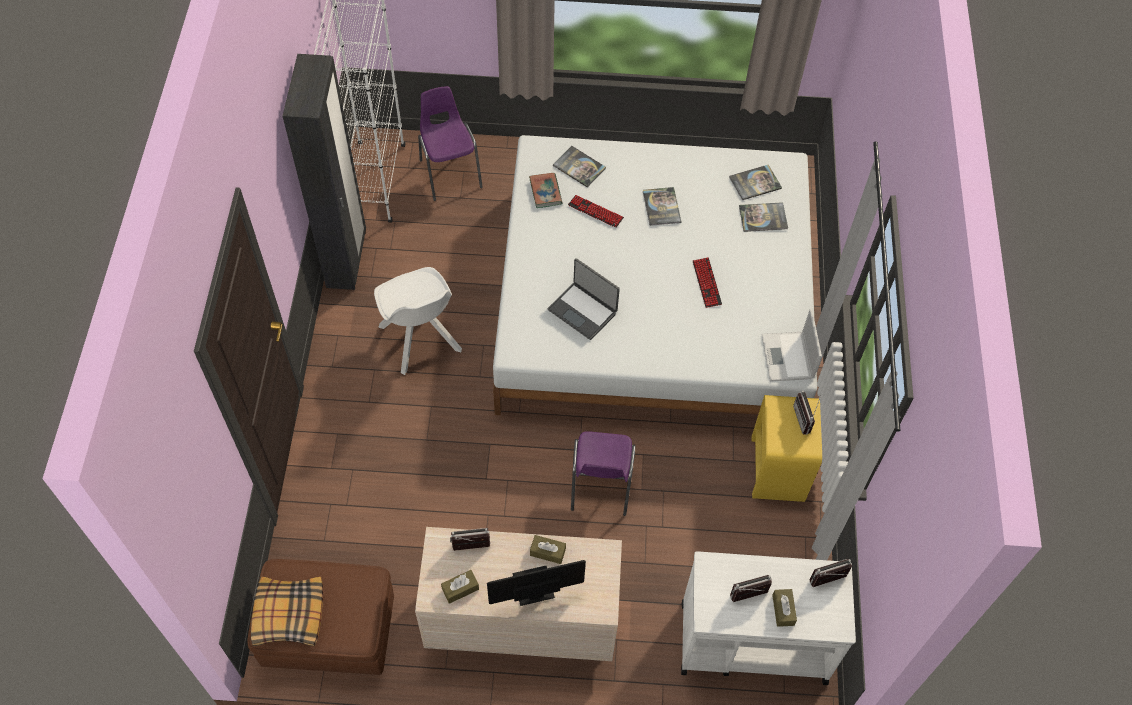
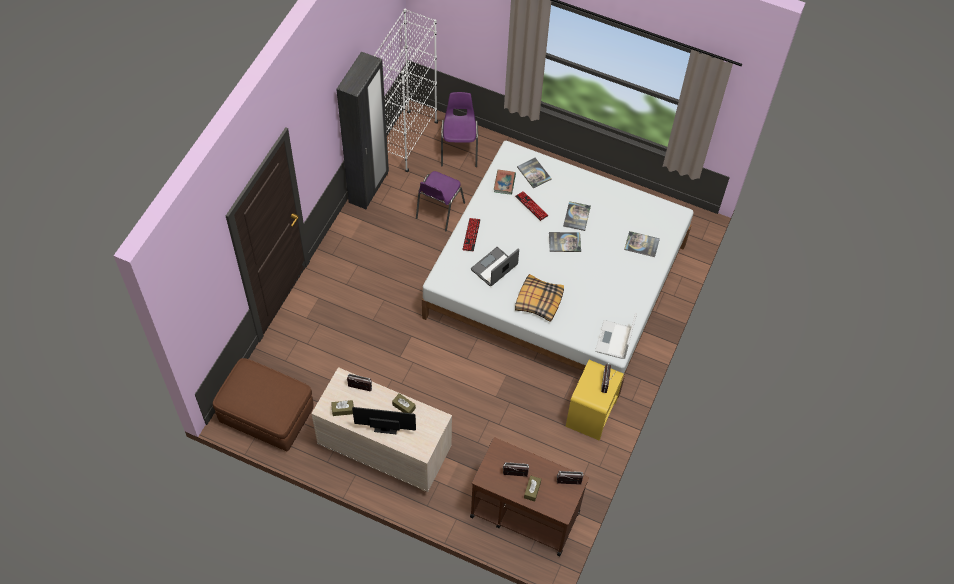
camera: 20 degrees right, 0 degrees up
(288, 614) = (242, 393): pillow -> pillow (538, 301)
(420, 340) = (394, 255): white chair -> none
(583, 311) = (494, 268): laptop -> laptop turned 75 degrees clockwise
(600, 486) = (470, 385): purple chair -> purple chair (439, 211)
(706, 283) = (583, 275): keyboard -> keyboard (471, 235)
(752, 642) = (524, 514): white cart -> brown cart
(755, 183) = (647, 219): book -> book (564, 242)

